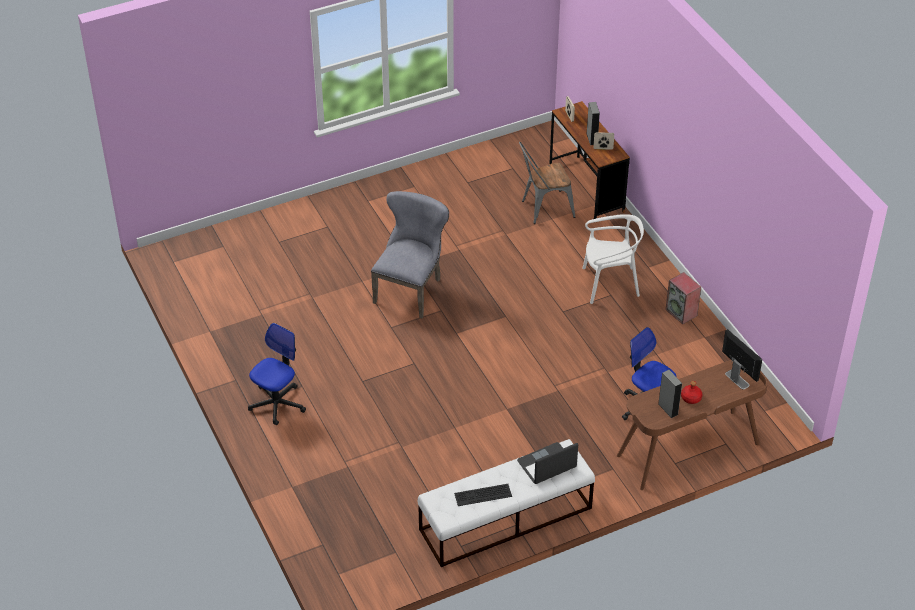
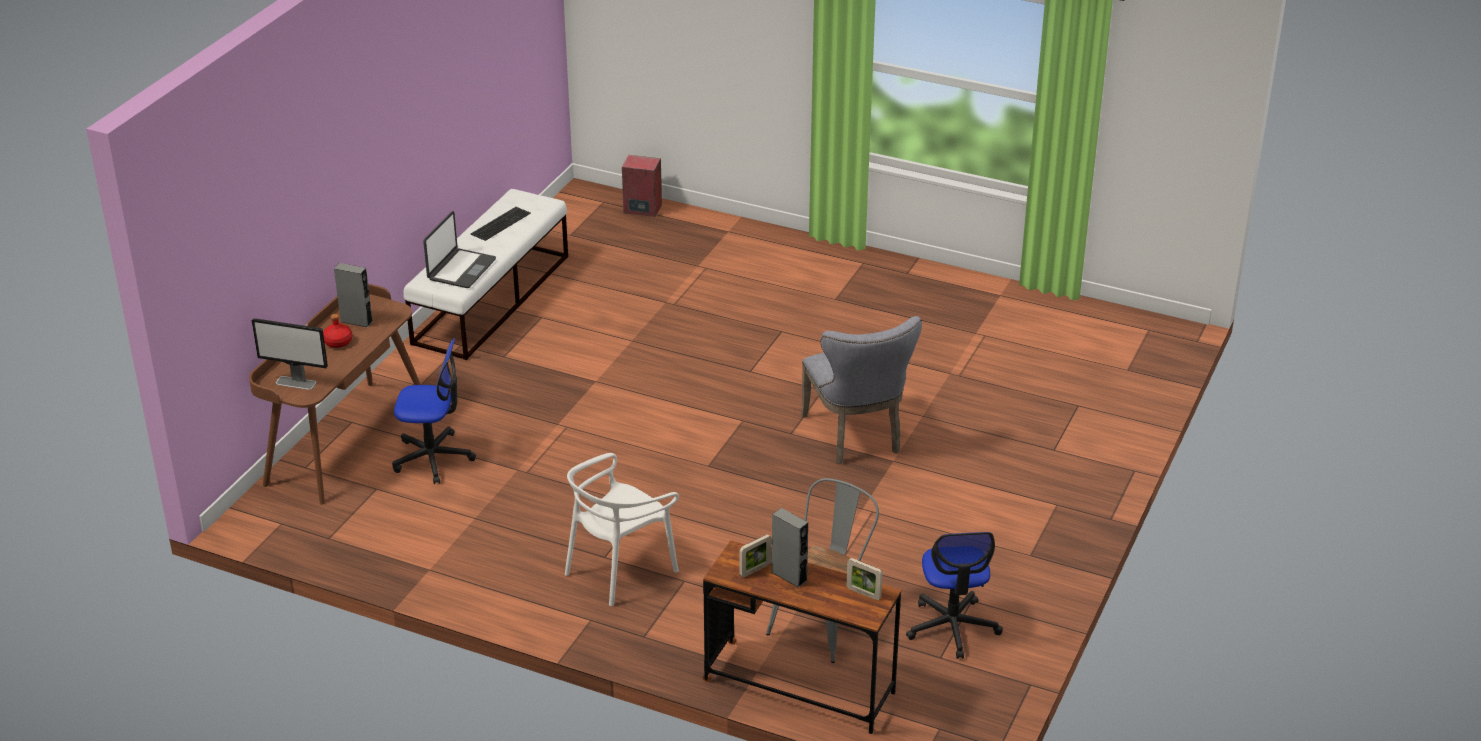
camera: 140 degrees right, 10 degrees down
(277, 403) = (837, 276): office chair -> office chair (952, 627)
(682, 312) = (487, 584): speaker -> speaker (642, 209)

